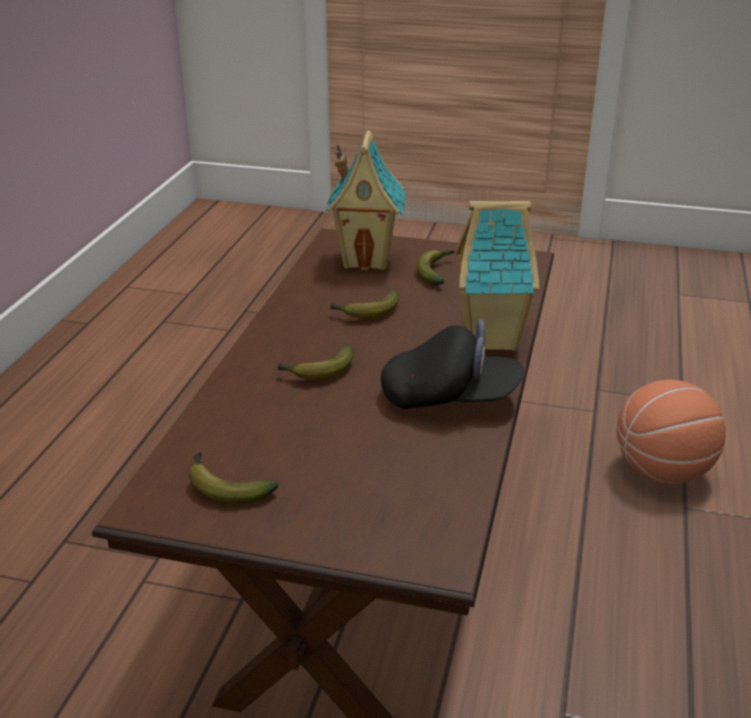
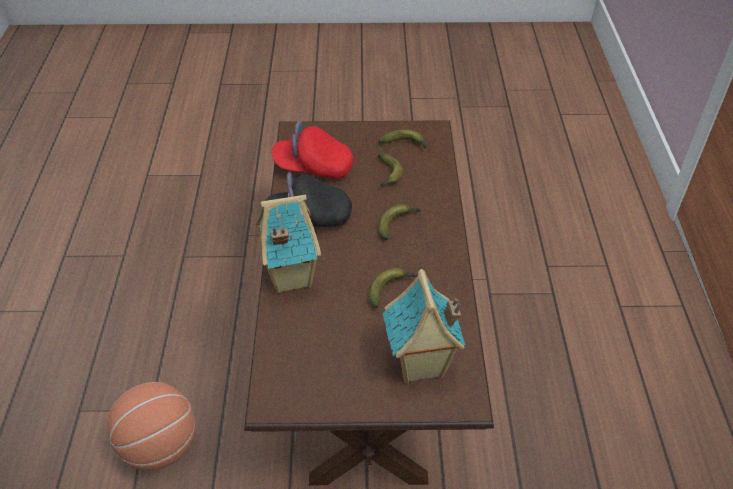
camera: 165 degrees right, 15 degrees up
(421, 473) = (313, 167): none -> red cap
(436, 272) = (351, 359): banana -> banana (388, 175)

